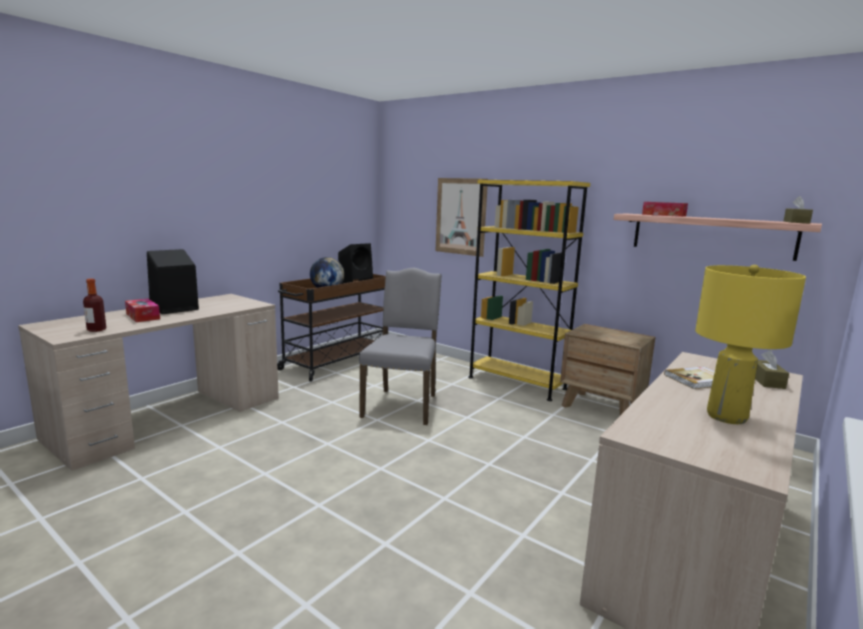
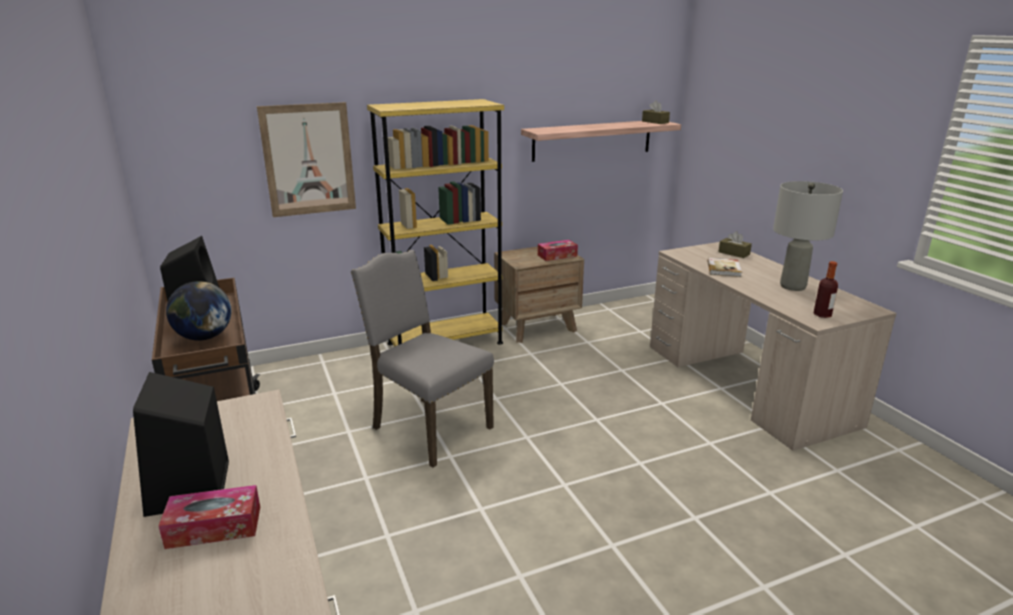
camera: 60 degrees left, 10 degrees up
(96, 330) = (270, 586): bottle -> bottle (822, 314)
(663, 215) = (563, 127): tissue box -> tissue box (557, 255)
(727, 417) = (793, 286): yellow table lamp -> grey table lamp

